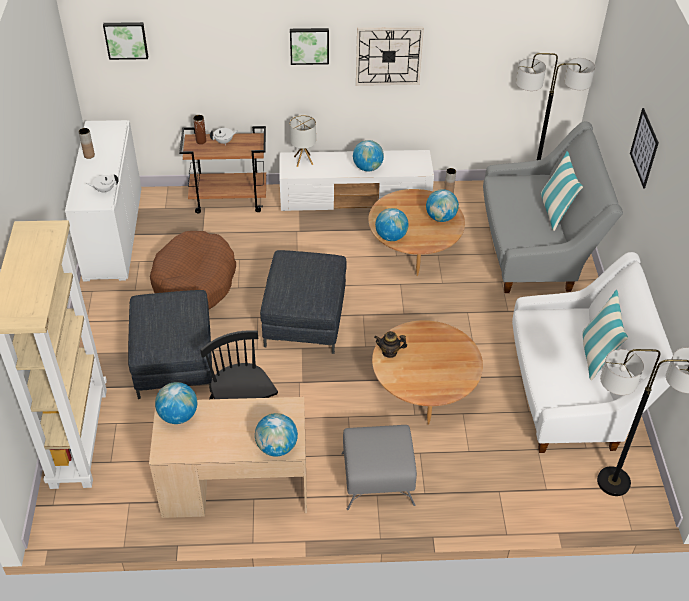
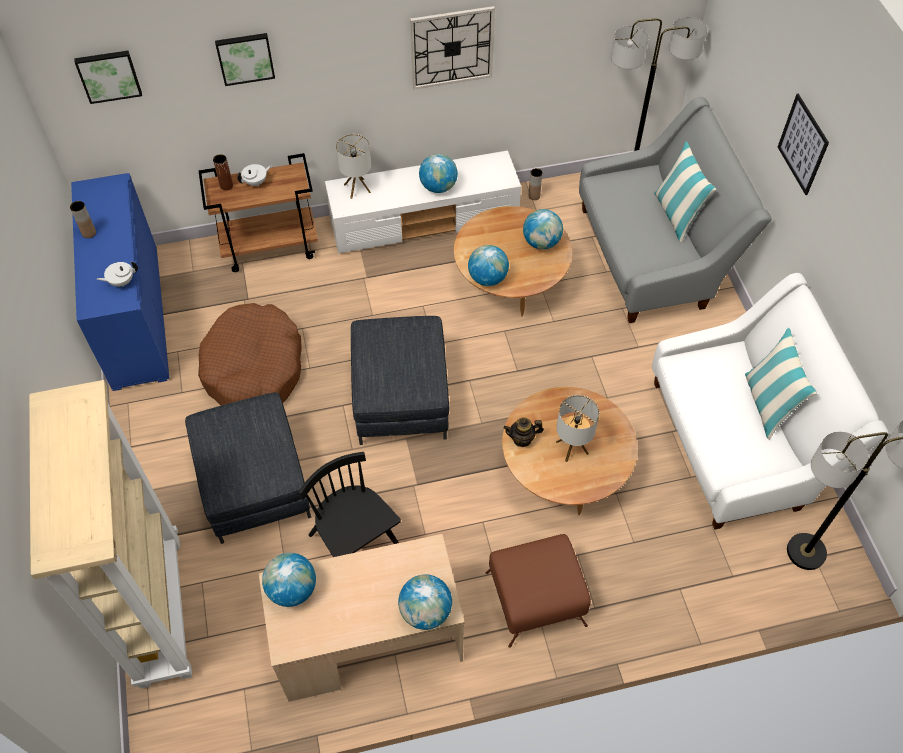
camera: 10 degrees left, 10 degrees up
(113, 233) = (136, 317): white cabinet -> blue cabinet
(309, 45) = (350, 49): picture -> picture (245, 57)
(377, 478) = (534, 598): grey ottoman -> brown ottoman
(428, 364) = (572, 448): none -> table lamp

